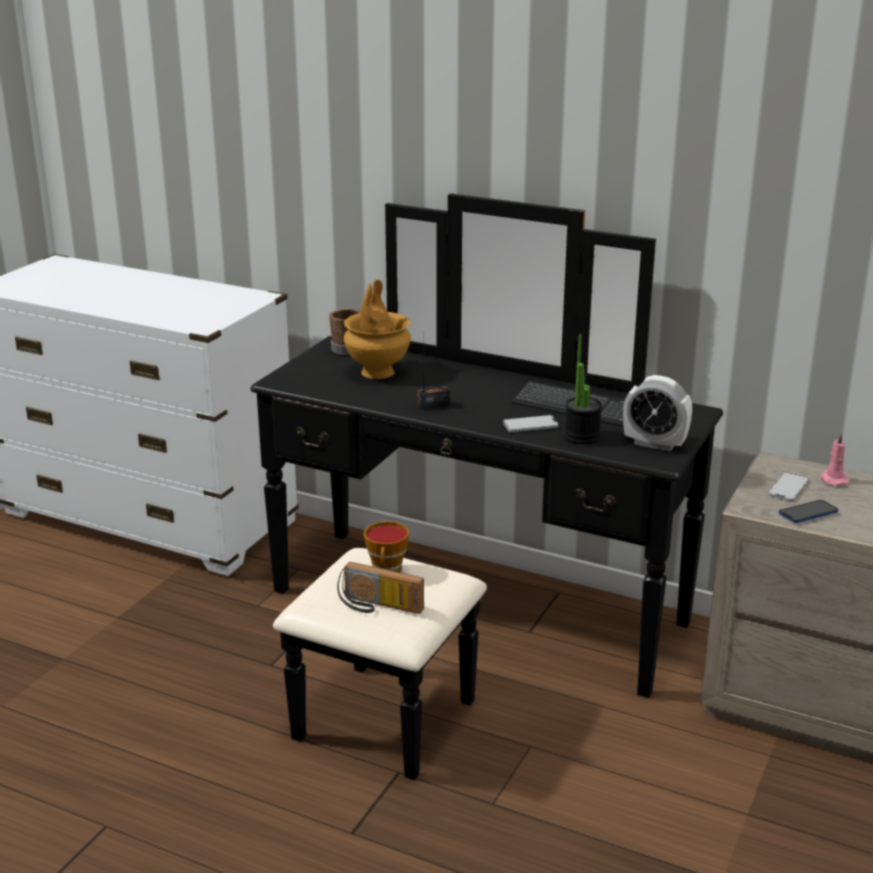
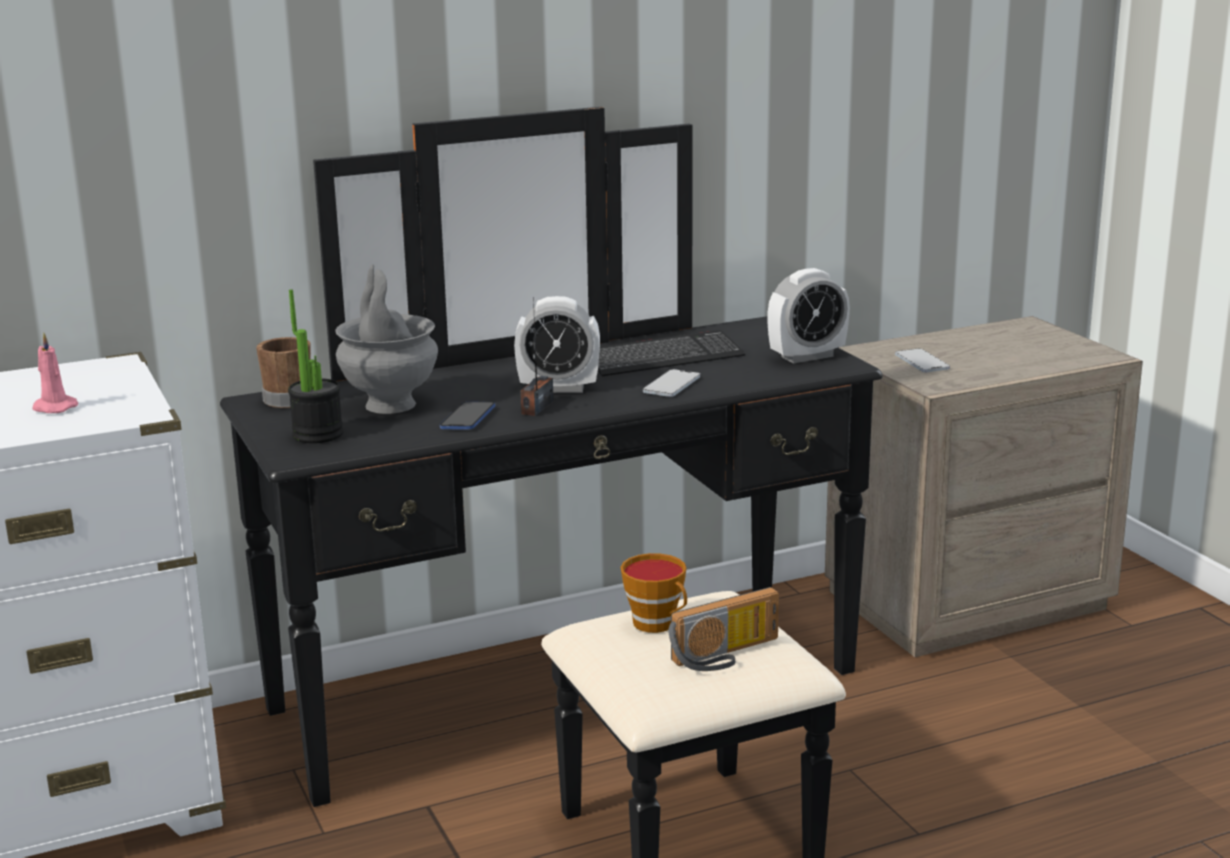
camera: 50 degrees left, 5 degrees down
(378, 372) = (389, 404): brown vase -> grey vase
(472, 400) = (558, 388): none -> alarm clock
(582, 436) = (738, 375): potted plant -> potted plant (318, 434)
(808, 513) = (978, 372): phone -> phone (468, 418)
(833, 479) = (931, 344): pink candle -> pink candle (53, 408)

